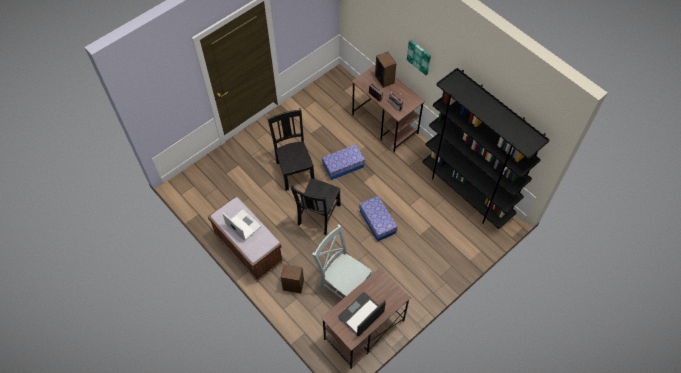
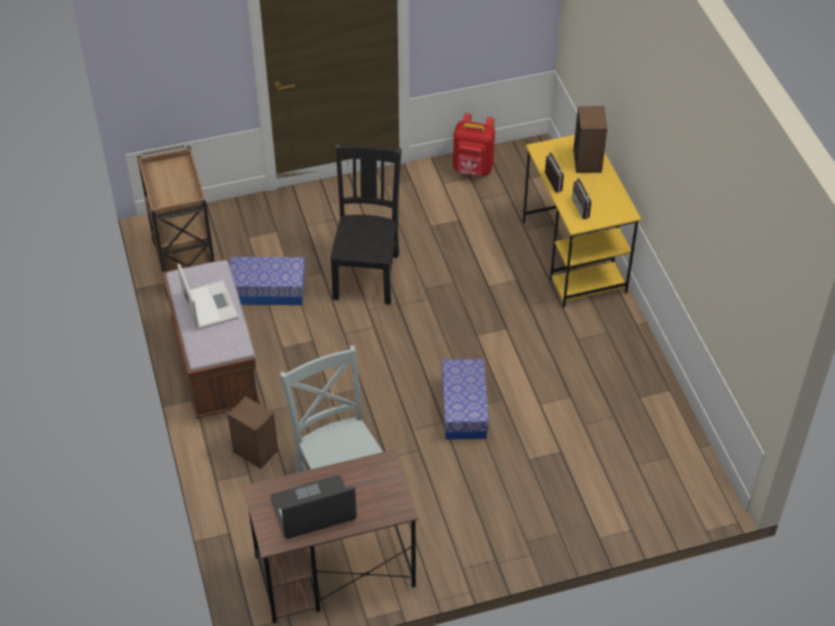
camera: 25 degrees right, 10 degrees down
(202, 199) = (185, 262): none -> brown cart
(314, 96) = (473, 169): none -> red backpack
(318, 216) = (364, 359): black chair -> none
(343, 166) = (457, 297): storage box -> storage box (268, 290)
(385, 124) = (574, 257): brown desk -> yellow desk
(419, 57) = (642, 122): picture -> none
(466, 192) = (661, 422): black bookcase -> none

